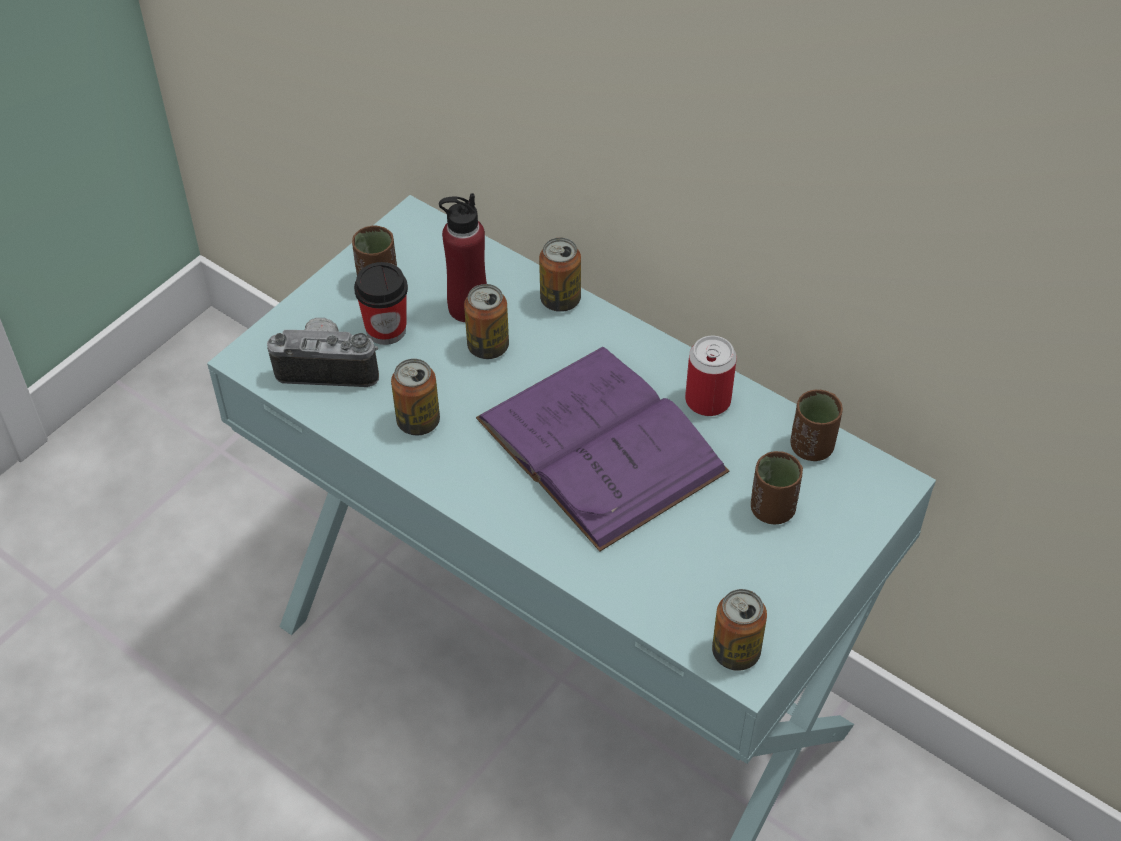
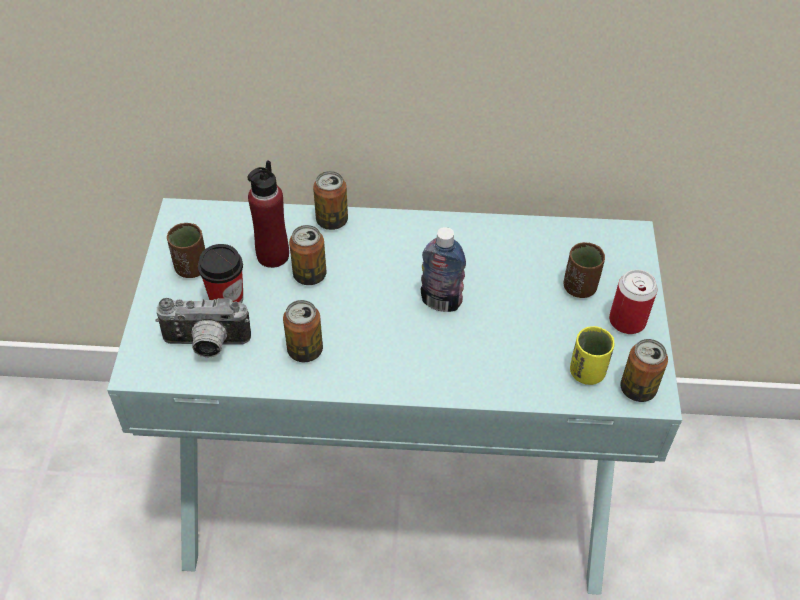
camera: 35 degrees left, 0 degrees up
(328, 367) = (206, 345): camera -> camera turned 150 degrees counterclockwise
(600, 445) = (441, 302): purple book -> bottle
(694, 603) = (587, 372): none -> yellow cup
(708, 400) = (482, 239): can -> can (627, 321)
(811, 447) = (568, 237): brown cup -> none

